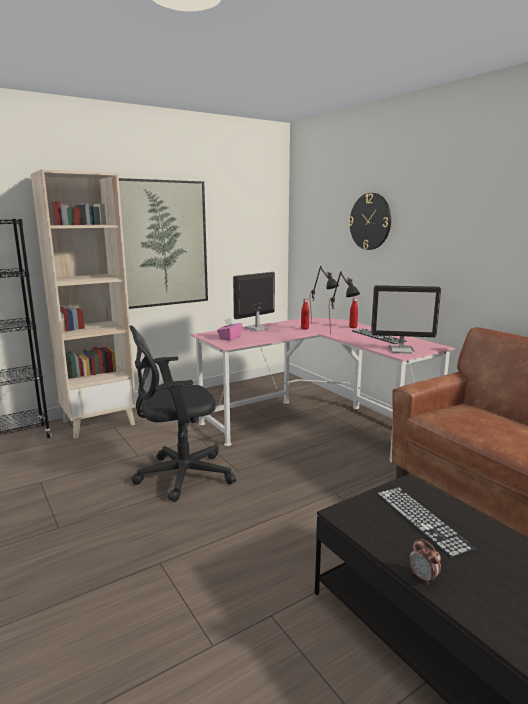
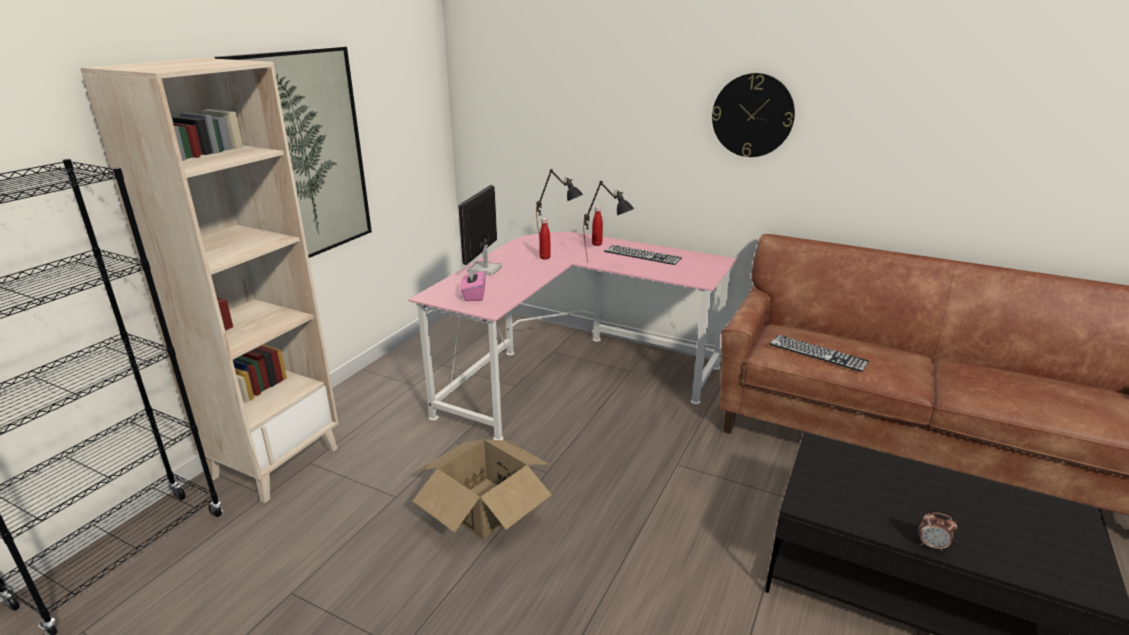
camera: 30 degrees left, 10 degrees up
(179, 476) = (484, 506): black office chair -> cardboard box
(370, 221) = (601, 102): wall clock -> wall clock (752, 115)
(401, 350) = (693, 273): monitor -> none
(421, 519) = (868, 481): keyboard -> keyboard (817, 353)

